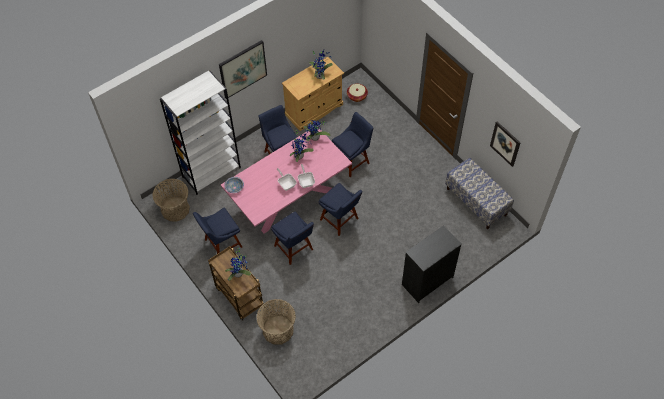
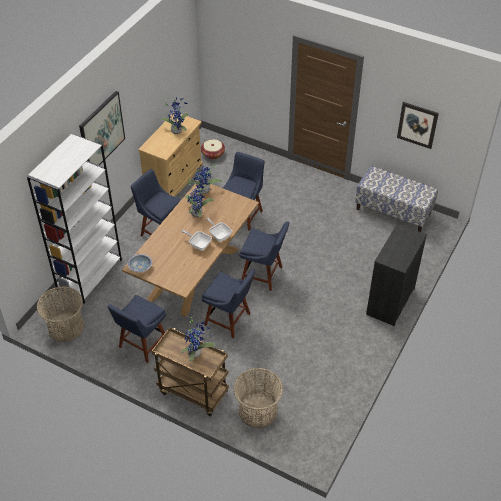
camera: 25 degrees left, 10 degrees down
(289, 199) = (195, 273): pink dining table -> brown dining table

